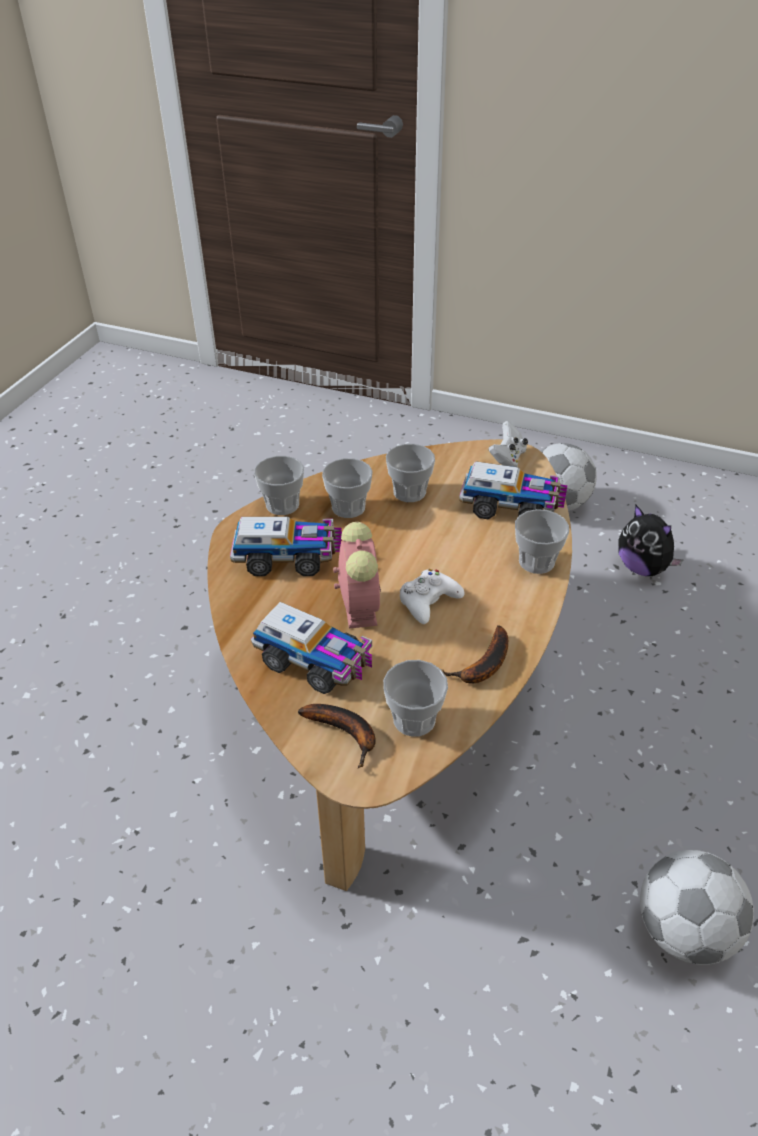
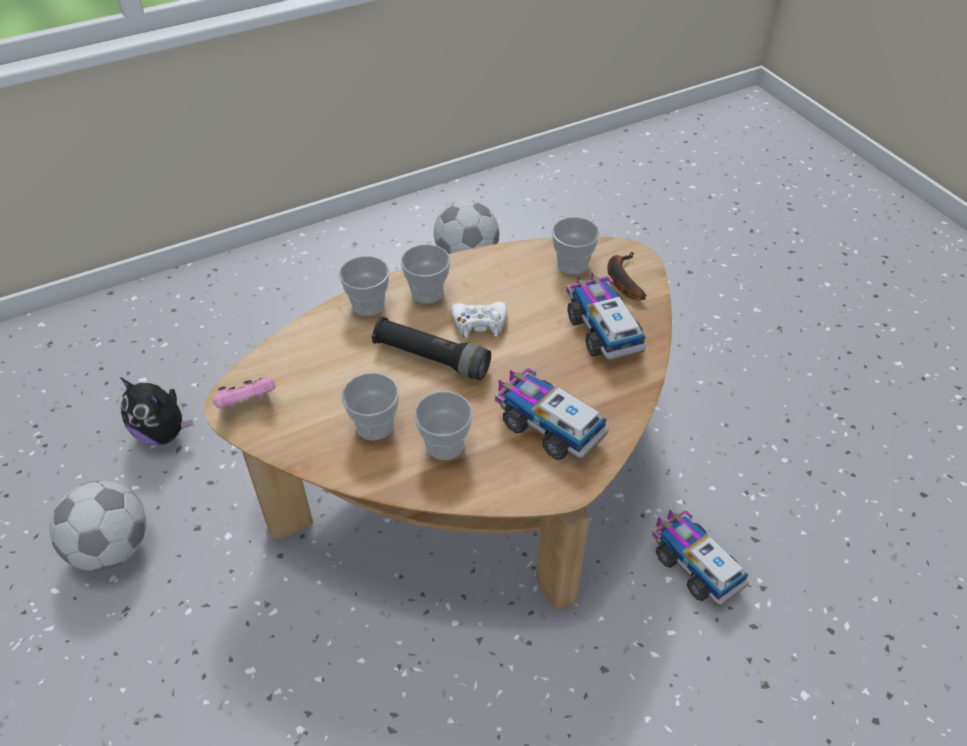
camera: 140 degrees left, 5 degrees up
(282, 505) = (500, 489): cup -> cup (427, 292)
(358, 605) = (532, 350): alarm clock -> none
(430, 553) = (431, 358): none -> black flashlight
(483, 666) = (496, 266): banana -> none
(507, 459) = (247, 404): white game controller -> pink game controller
(511, 507) = (317, 356): toy truck -> toy truck (694, 564)
(642, 568) = (163, 433): plush toy -> plush toy turned 120 degrees clockwise

